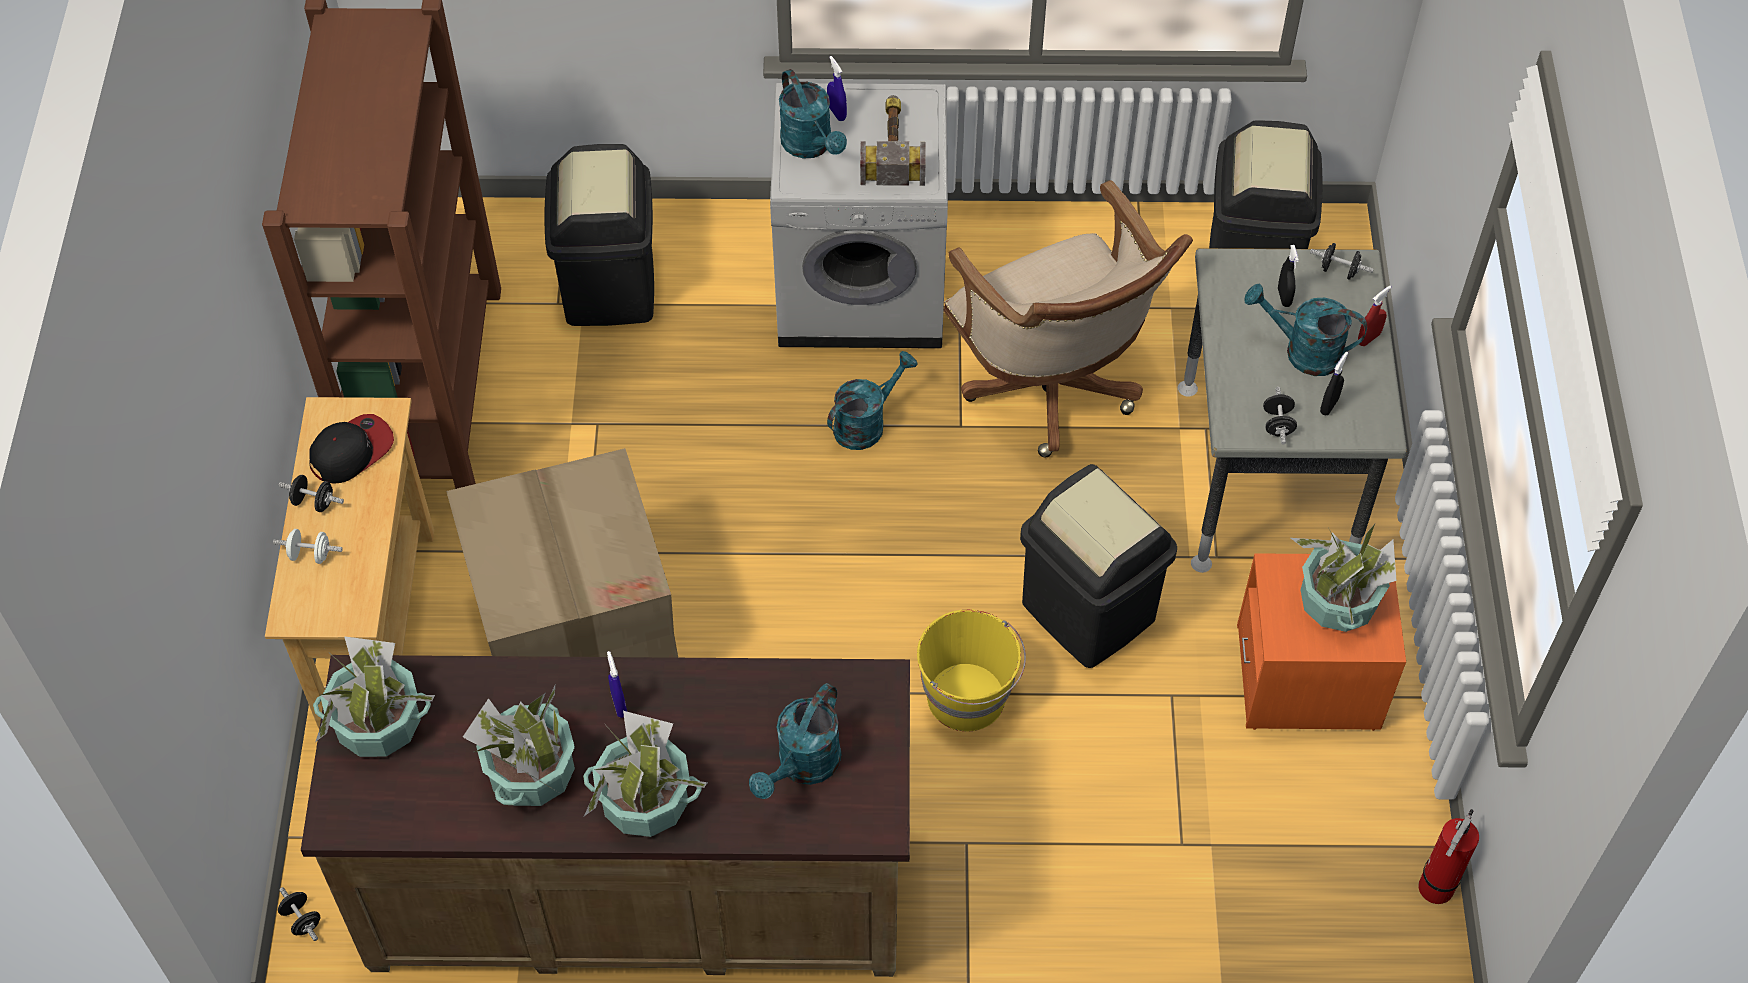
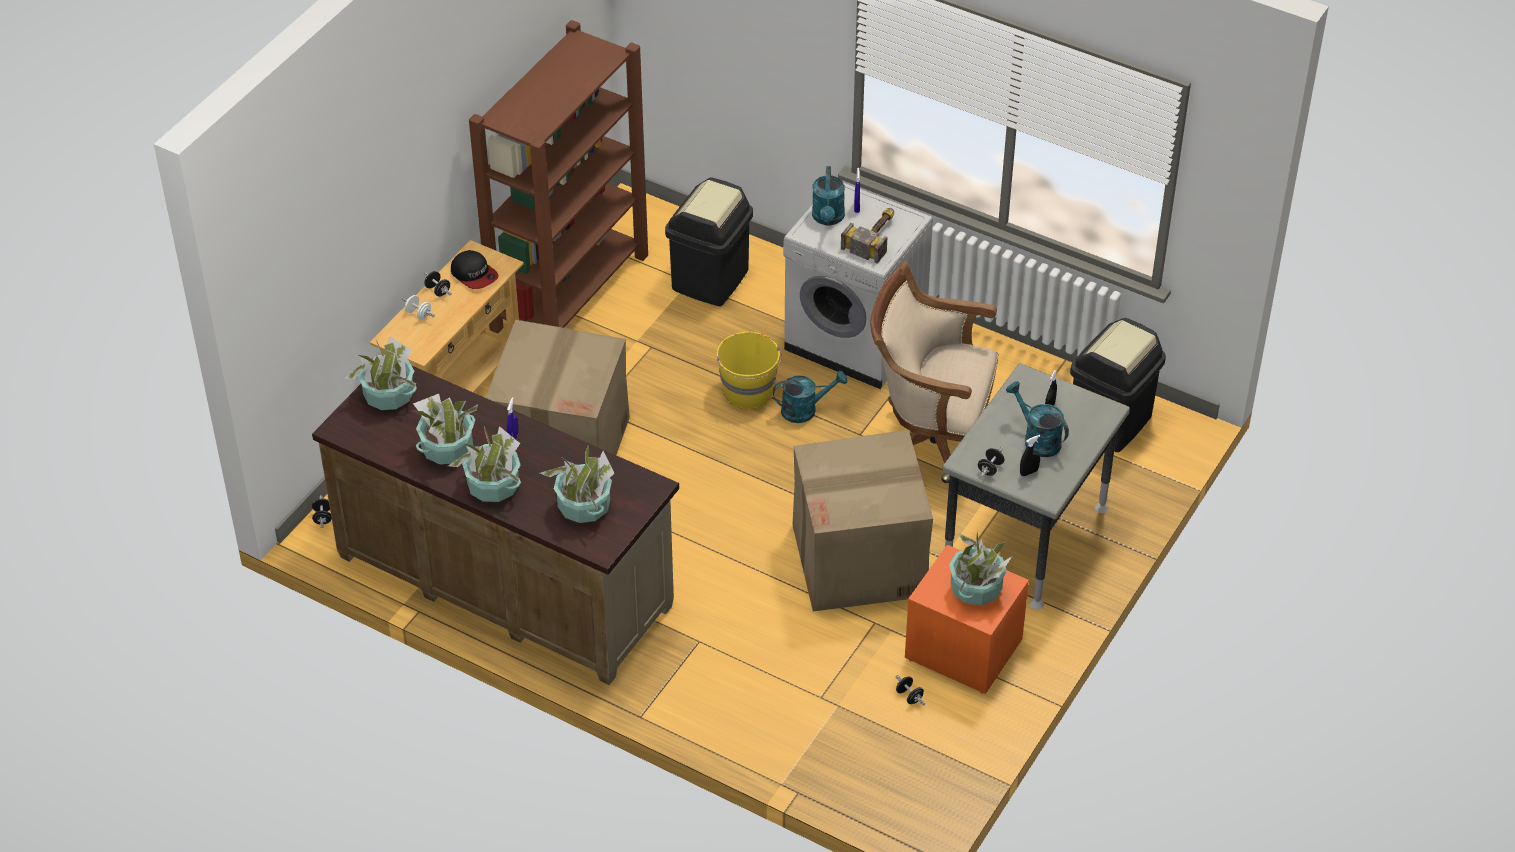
camera: 30 degrees right, 10 degrees down
(351, 451) = (474, 274): cap -> cap turned 60 degrees clockwise
(803, 767) = (584, 506): turquoise watering can -> potted plant
(968, 697) = (755, 572): yellow bucket -> yellow bucket (748, 392)
(1054, 393) = (929, 440): office chair -> office chair turned 105 degrees clockwise
(1089, 611) = (860, 560): black trash can -> cardboard box
(1339, 270) = (1095, 407): black dumbbell -> black dumbbell (909, 696)
(1368, 338) = (1082, 448): red spray bottle -> none
(1433, 891) = (949, 787): fire extinguisher -> none

